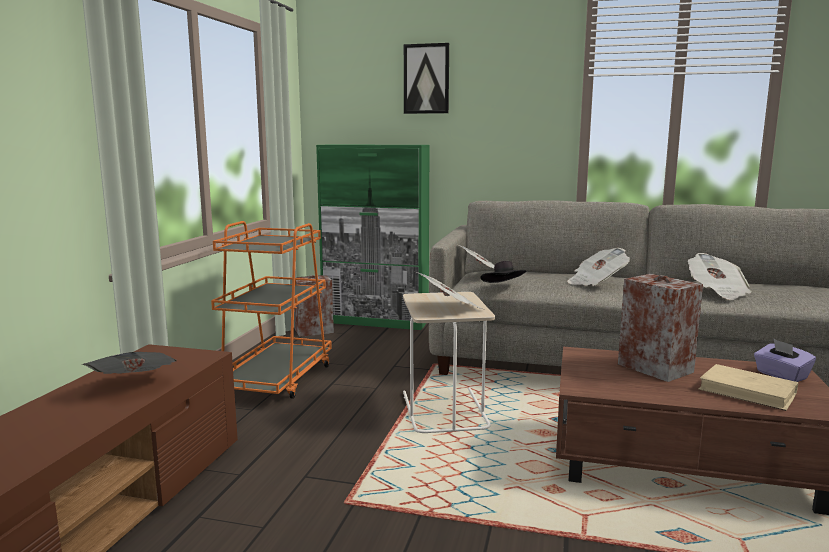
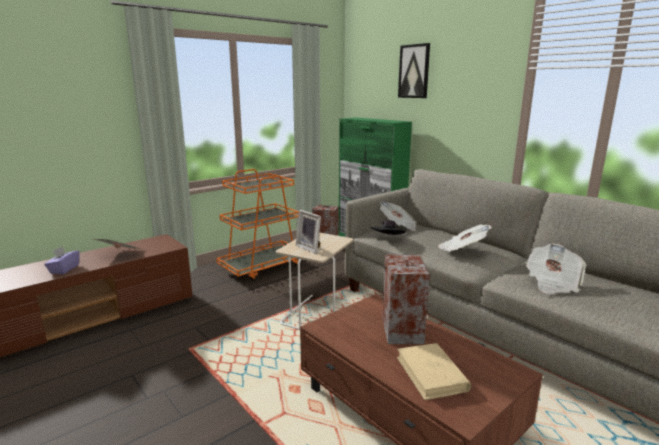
camera: 35 degrees right, 5 degrees up
(450, 308) = (310, 248): newspaper -> picture frame
(781, 375) = (493, 373): purple tissue box -> purple tissue box (64, 269)

